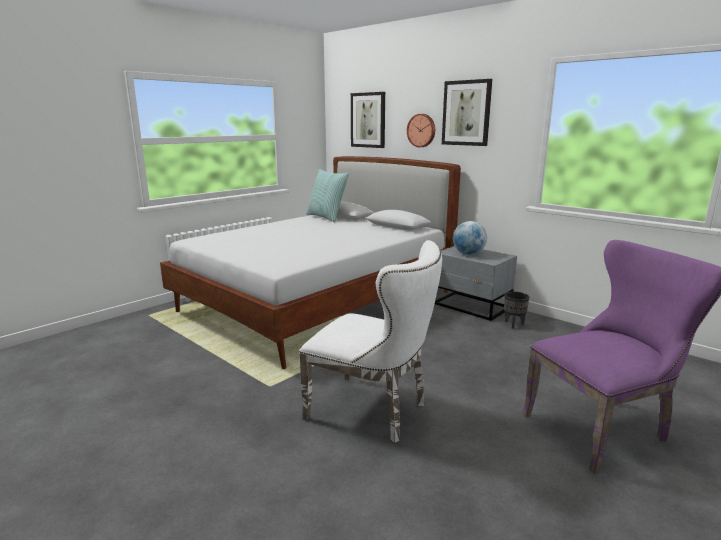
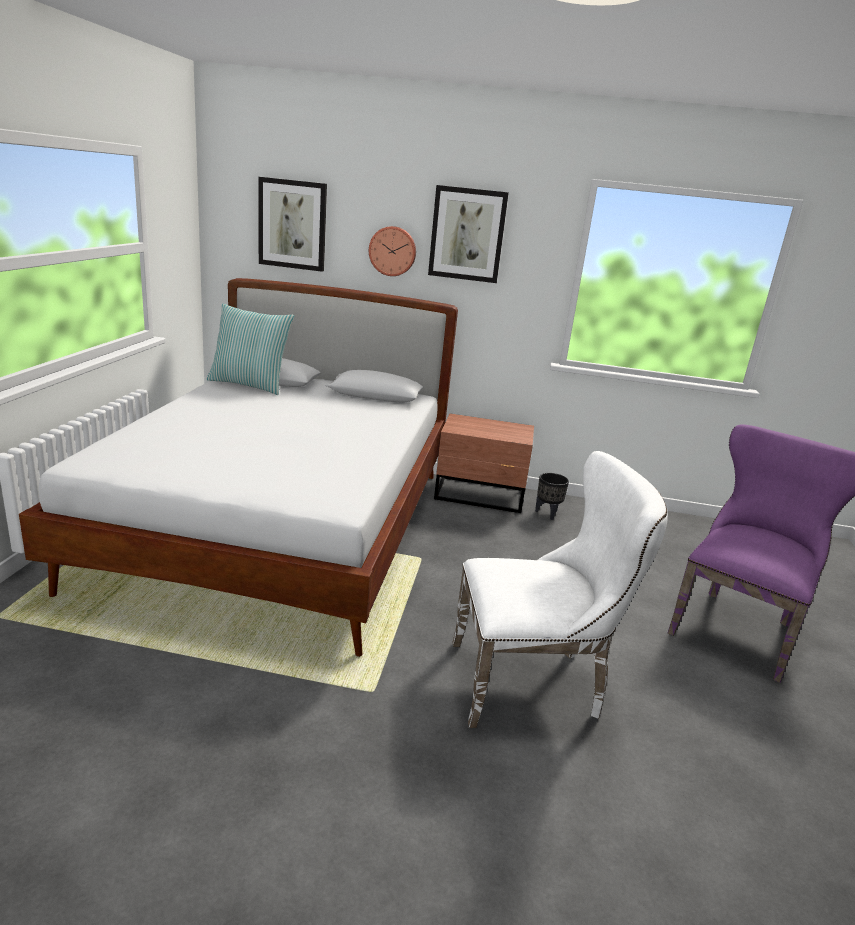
camera: 35 degrees left, 5 degrees up
(468, 254) = (482, 429): globe -> none
(471, 306) = (481, 495): grey nightstand -> brown nightstand

